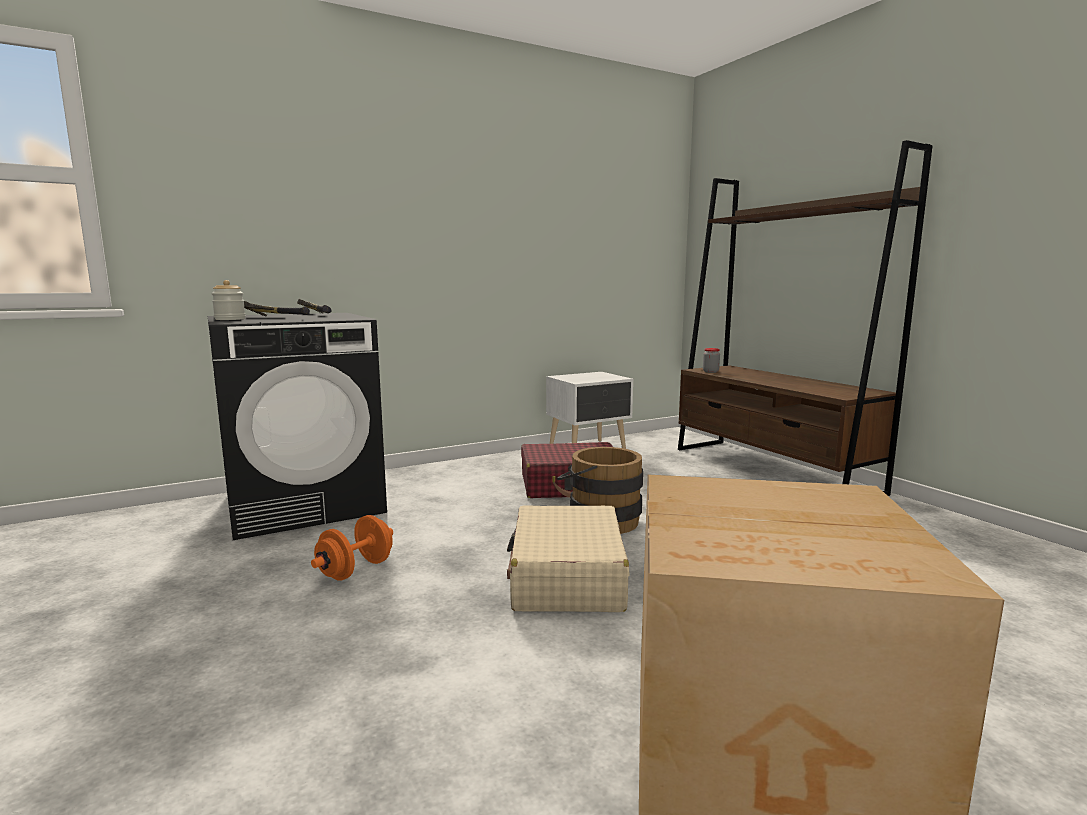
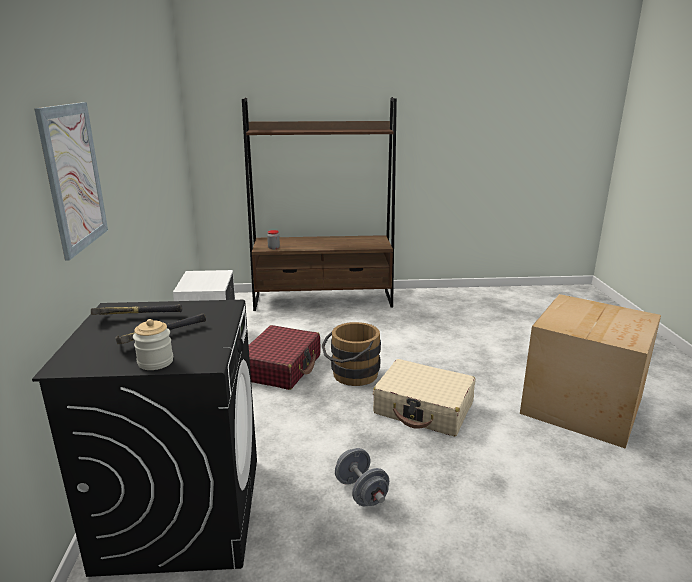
camera: 65 degrees left, 10 degrees up
(352, 207) = (74, 177): none -> picture
(356, 570) = (361, 492): orange dumbbell -> grey dumbbell

